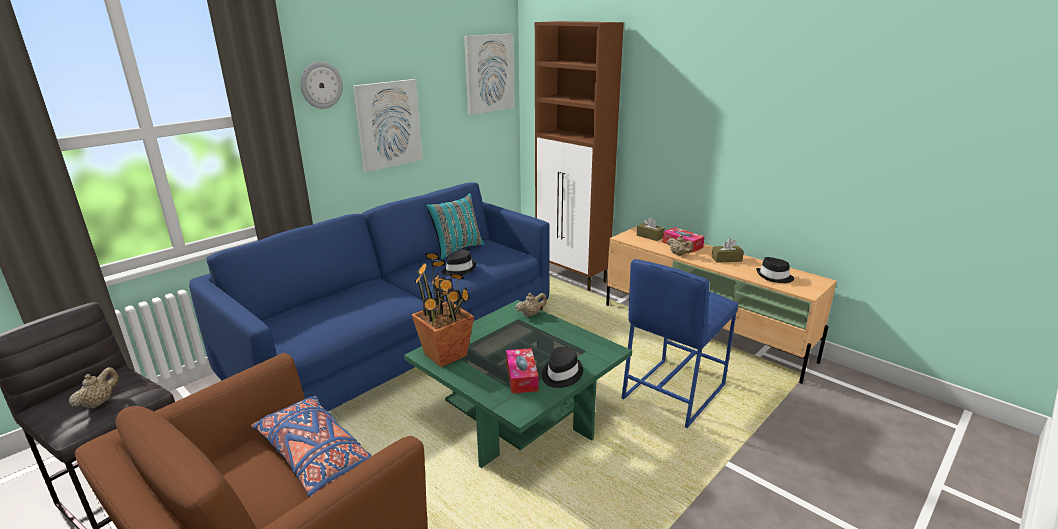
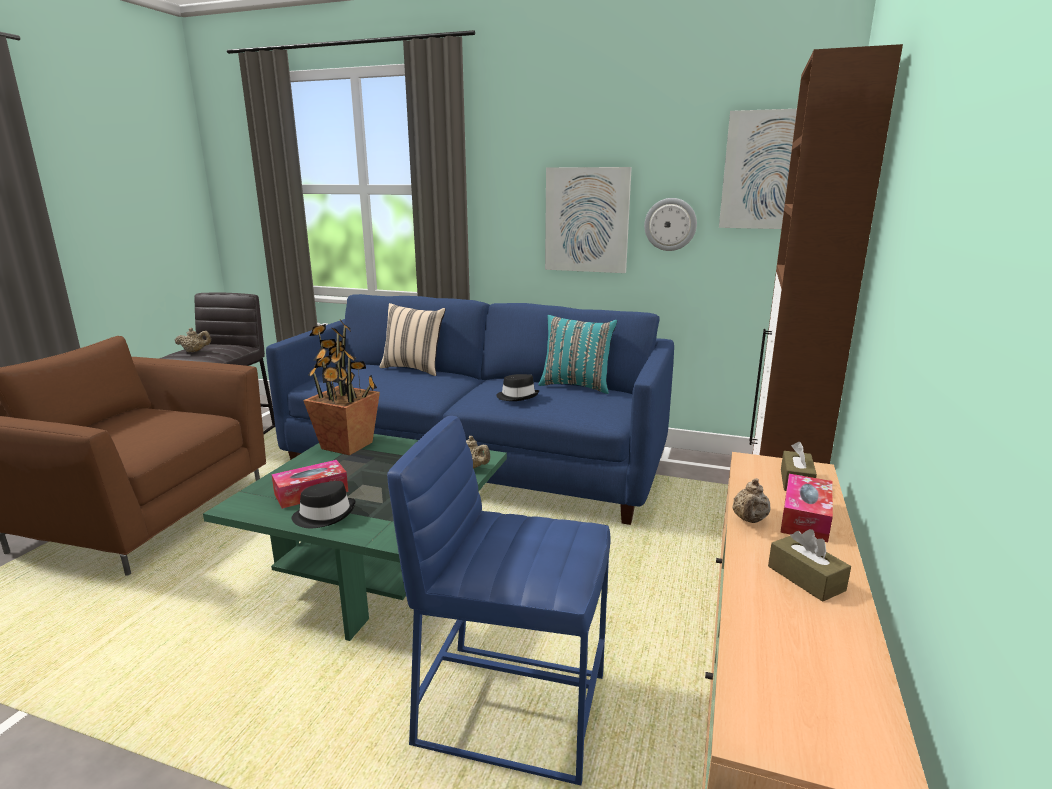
camera: 65 degrees right, 5 degrees down
(316, 457) = (151, 435): blue pillow -> none
(321, 85) = (511, 163): wall clock -> wall clock (670, 224)
(332, 294) = (414, 368): none -> beige pillow
(774, 277) = (788, 663): black hat -> none

